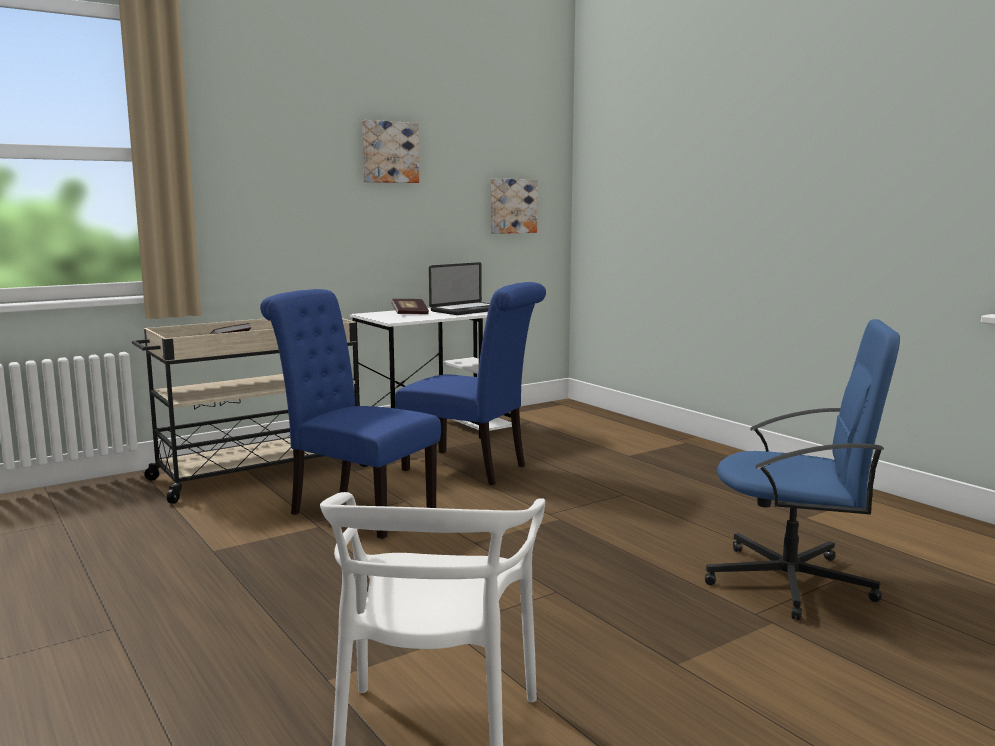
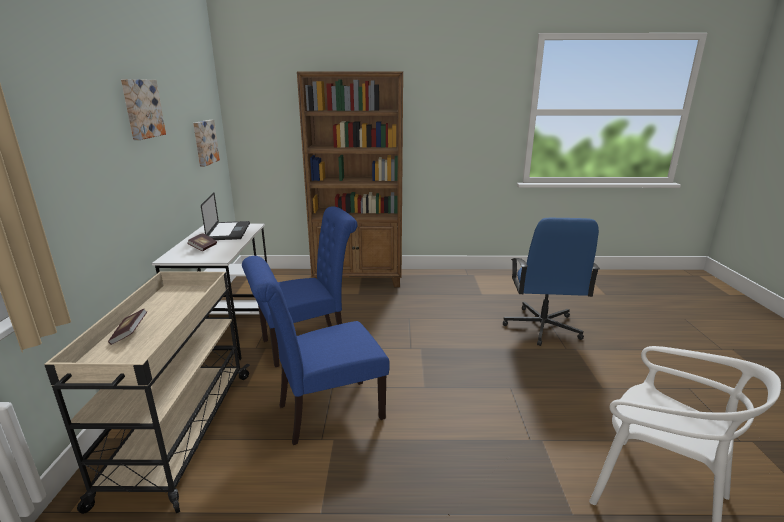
camera: 55 degrees left, 10 degrees up
(670, 444) = (359, 279): none -> brown bookcase
(791, 582) = (542, 327): blue office chair -> blue office chair turned 135 degrees clockwise

